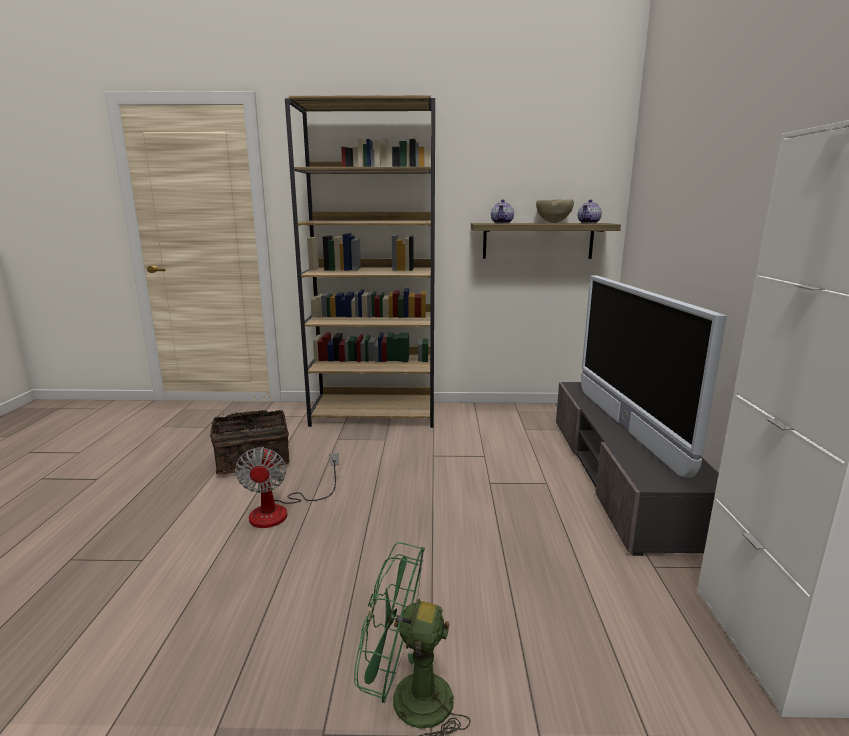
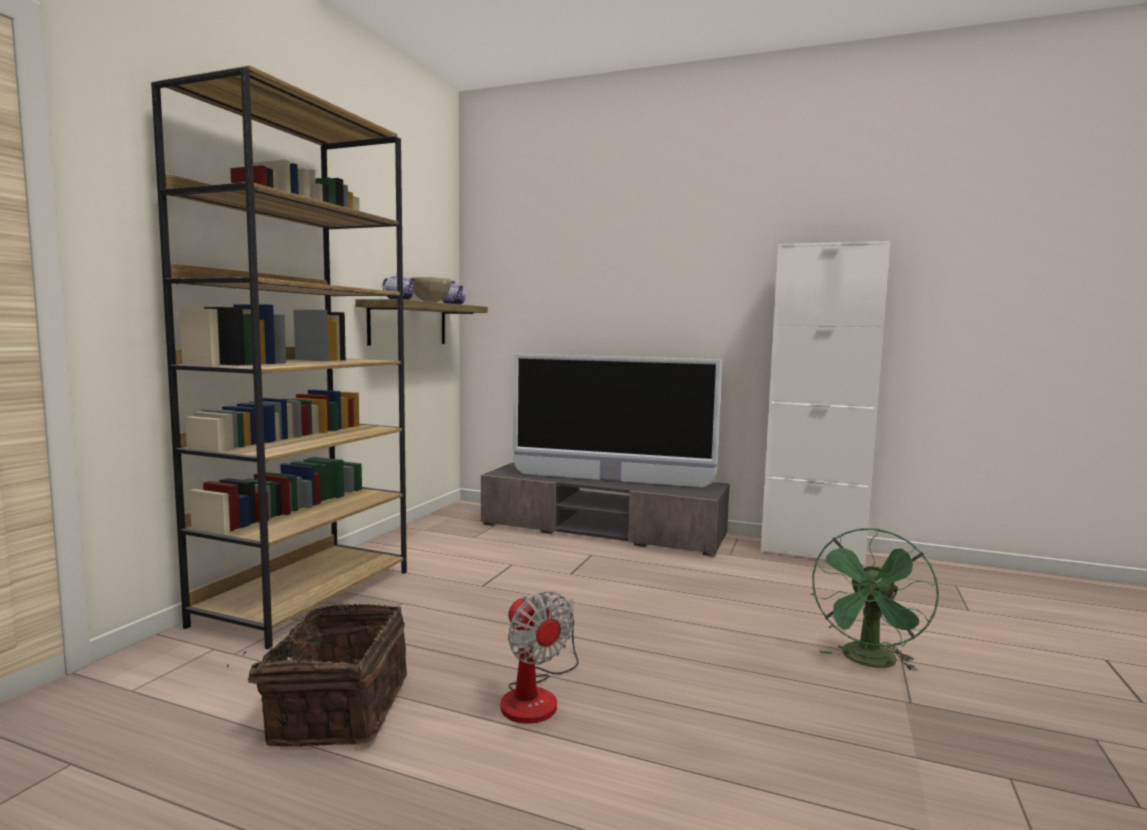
camera: 70 degrees left, 10 degrees down
(281, 511) = (537, 695): fan -> fan turned 45 degrees clockwise

